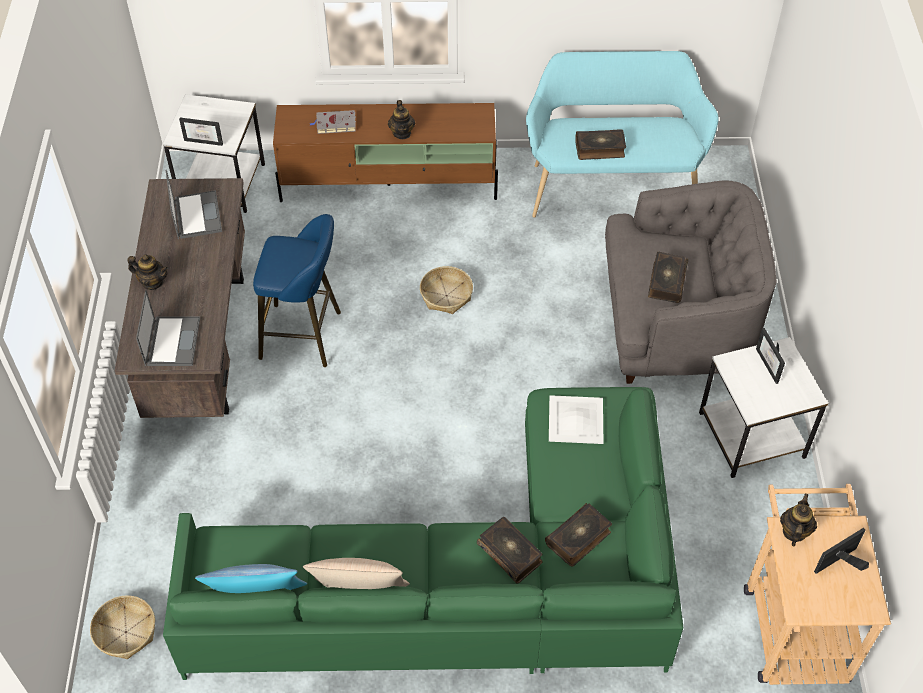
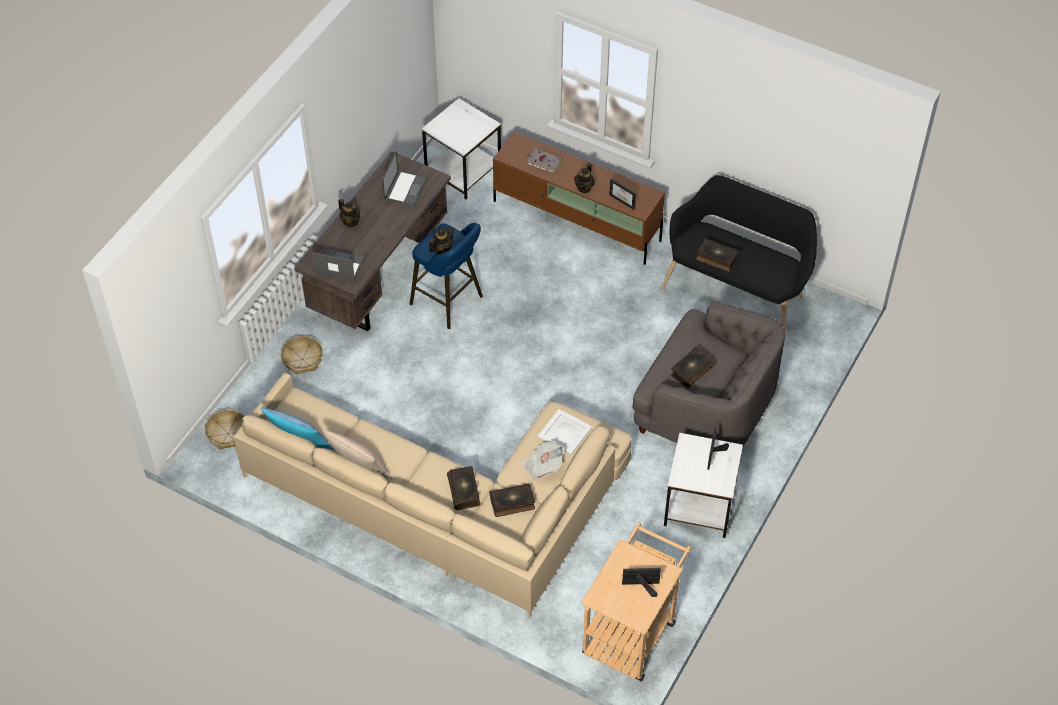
camera: 30 degrees right, 0 degrees up
(172, 341) = (339, 265): laptop -> laptop turned 105 degrees counterclockwise
(205, 139) = (450, 137): picture frame -> picture frame (624, 200)
(446, 296) = (560, 317): basket -> basket (302, 359)
(470, 581) = (447, 504): green sofa -> beige sofa
(580, 473) = (543, 465): none -> newspaper
(611, 184) = (737, 290): turquoise bench -> black bench
(794, 531) = (629, 555): teapot -> teapot (442, 249)

